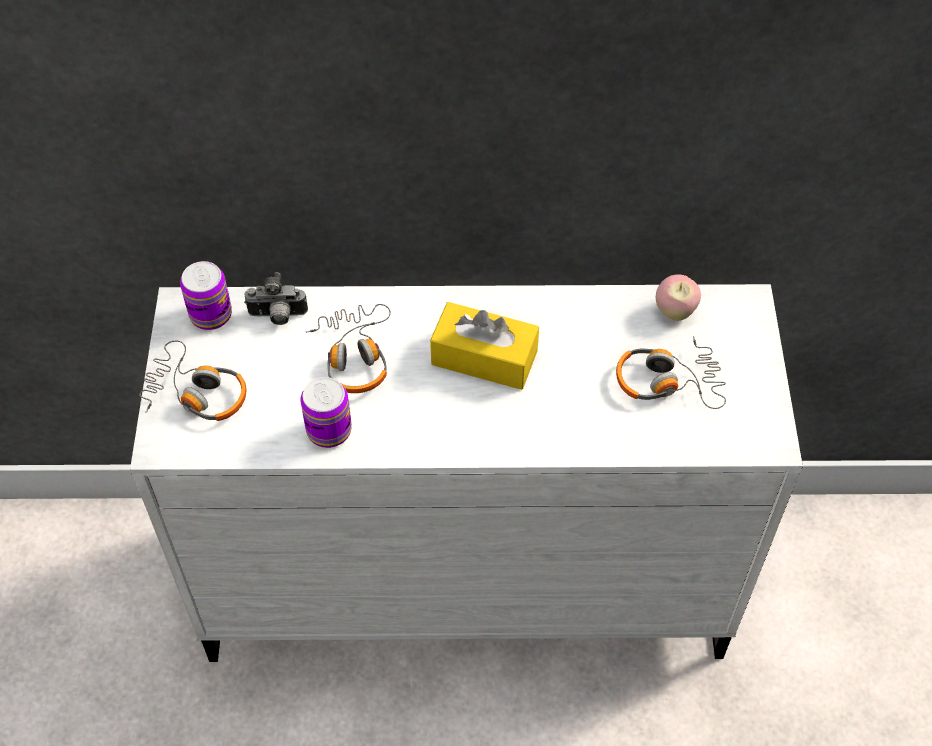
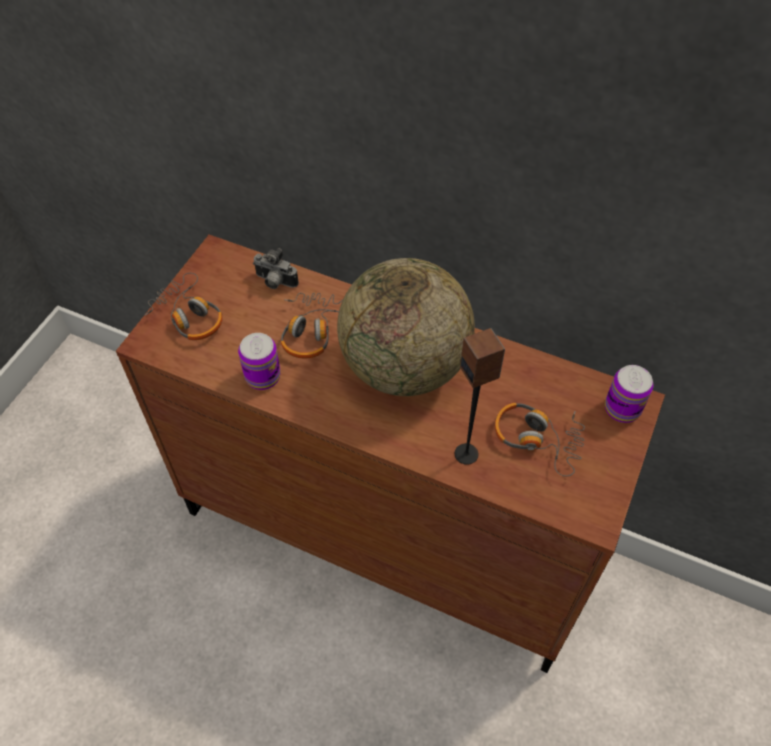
camera: 25 degrees right, 0 degrees up
(211, 315) = (231, 265): can -> can (622, 409)
(467, 580) = (387, 532): white dresser -> brown dresser
(484, 358) = (404, 367): yellow tissue box -> globe
(603, 426) = (467, 454): none -> speaker
(674, 312) = (572, 387): apple -> none

